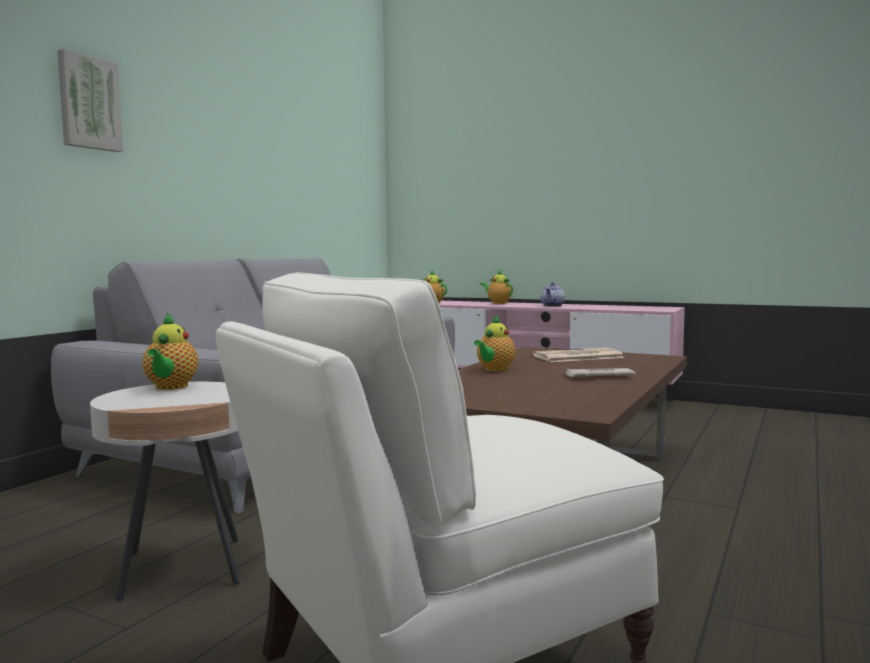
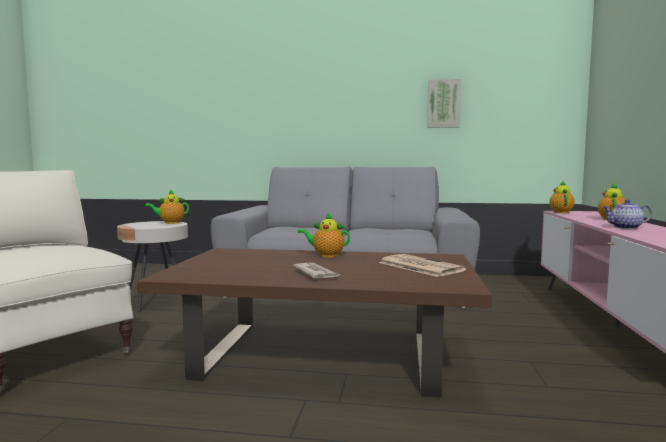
camera: 70 degrees right, 0 degrees up
(88, 103) = (289, 87): picture -> picture (443, 103)

